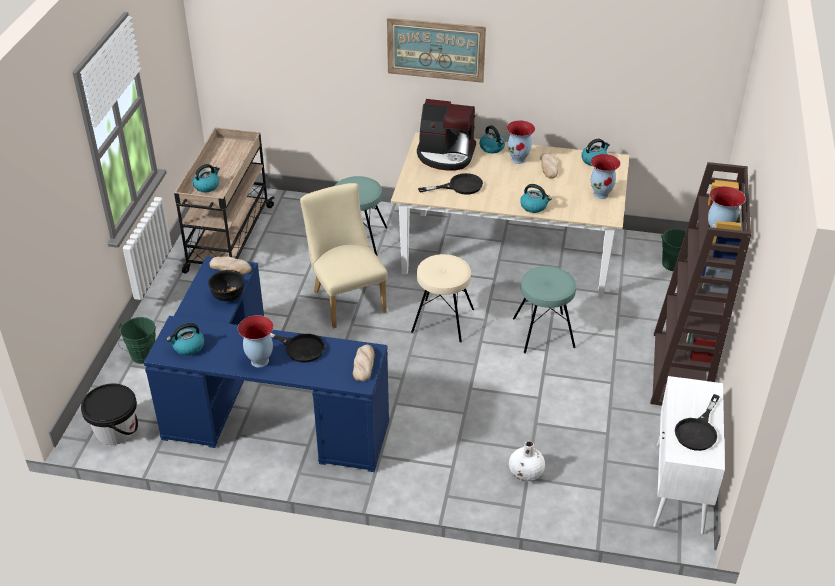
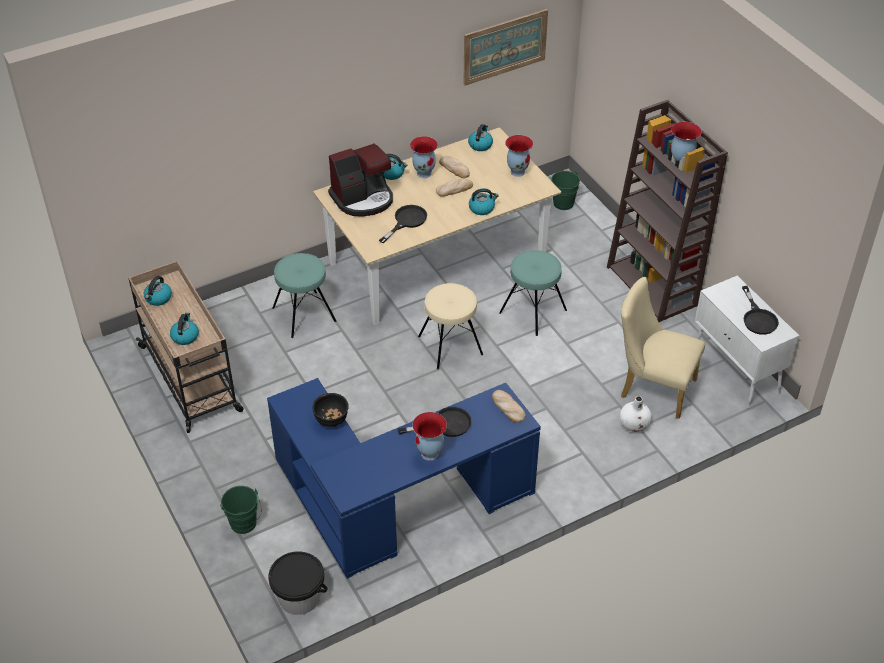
camera: 40 degrees left, 5 degrees up
(188, 347) = (360, 478): kettle -> kettle (158, 298)
(230, 267) = (301, 394): bread -> bread (454, 189)
(346, 298) = (355, 372): beige chair -> beige chair (652, 387)
(436, 49) = (323, 106): picture -> picture (505, 46)

